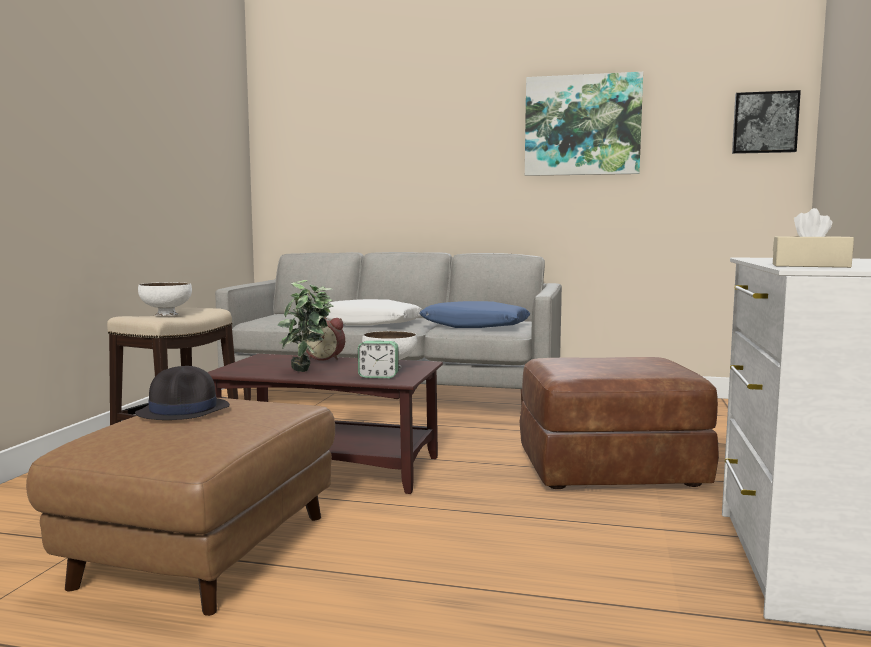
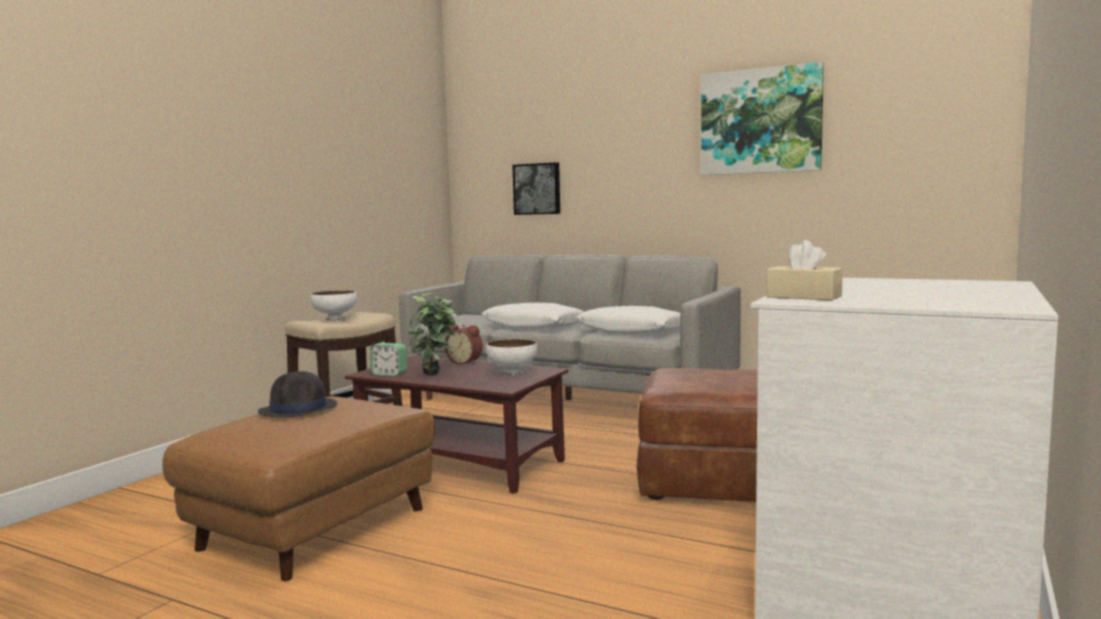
camera: 15 degrees right, 0 degrees up
(378, 376) = (491, 382): alarm clock -> alarm clock (389, 374)
(475, 326) = (632, 331): blue pillow -> white pillow
(764, 123) = (962, 110): picture -> picture (537, 189)

